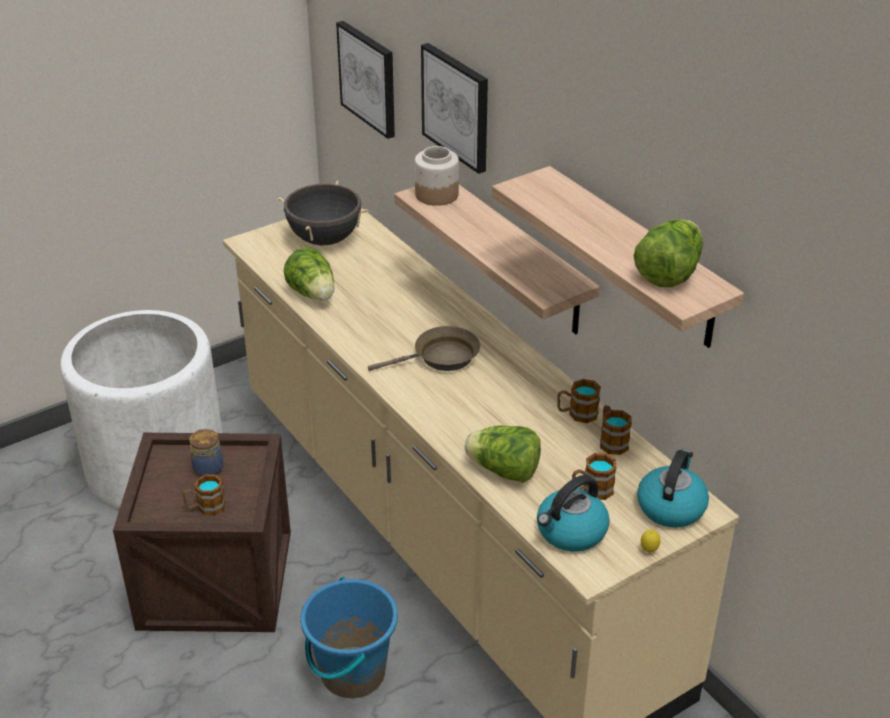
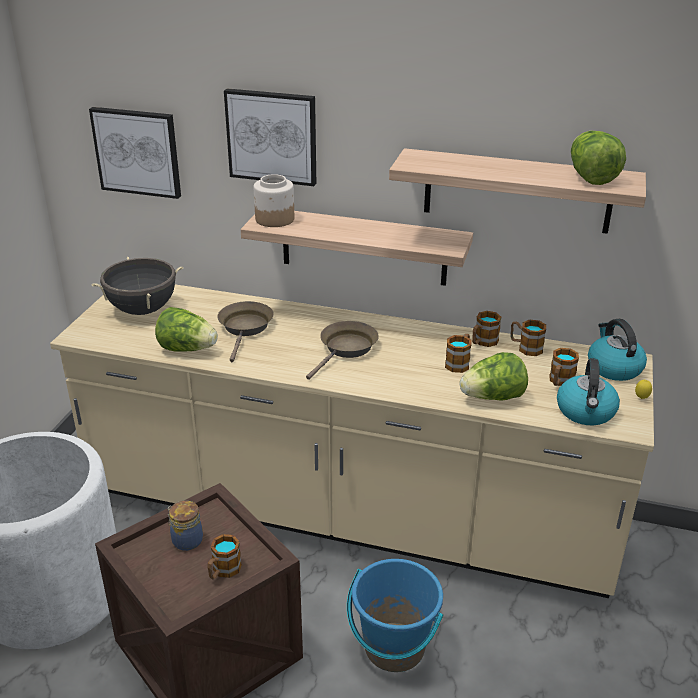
camera: 40 degrees left, 5 degrees down
(383, 296) = (245, 328): none -> brown frying pan
(523, 422) = (459, 363): none -> mug

